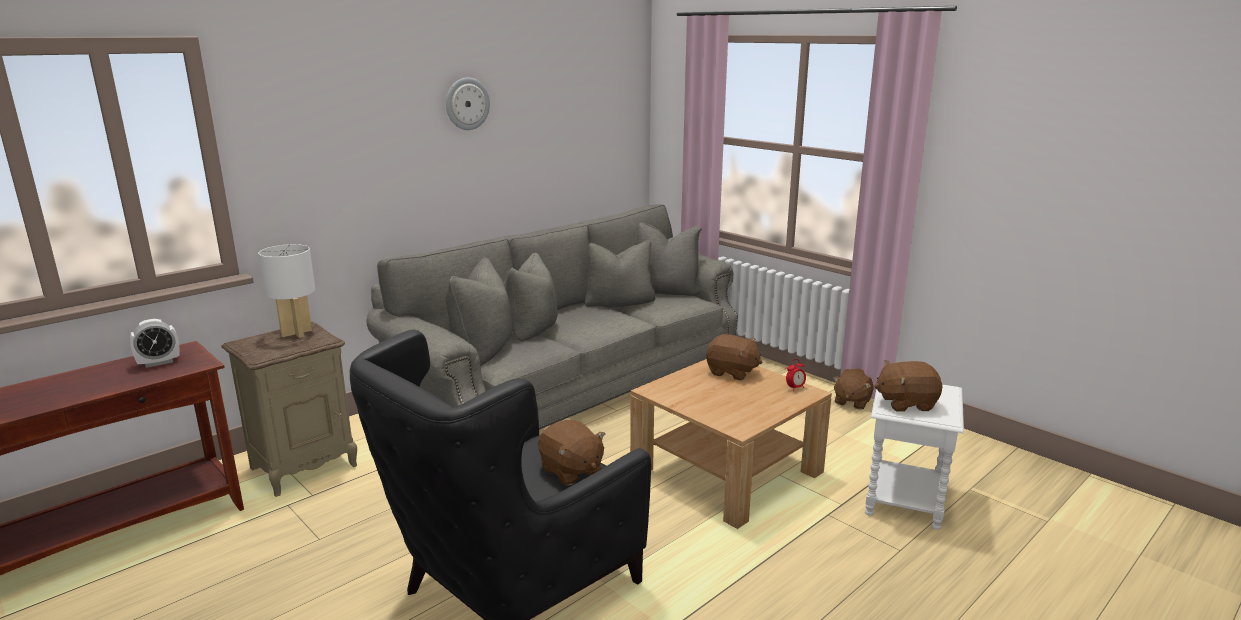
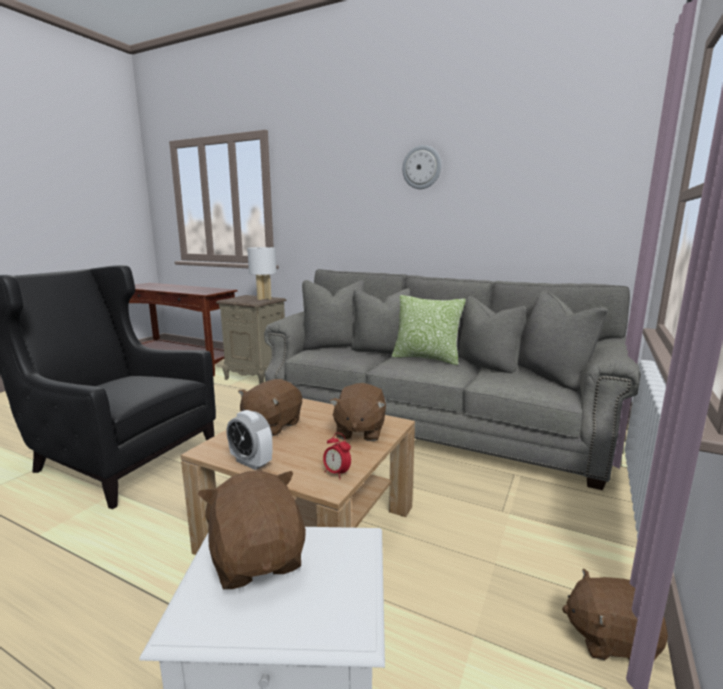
camera: 70 degrees right, 5 degrees down
(159, 363) = (206, 290): alarm clock -> alarm clock (251, 462)
(571, 471) = (128, 394): brown plush toy -> brown plush toy (271, 425)
(581, 318) = (426, 358): none -> pillow

